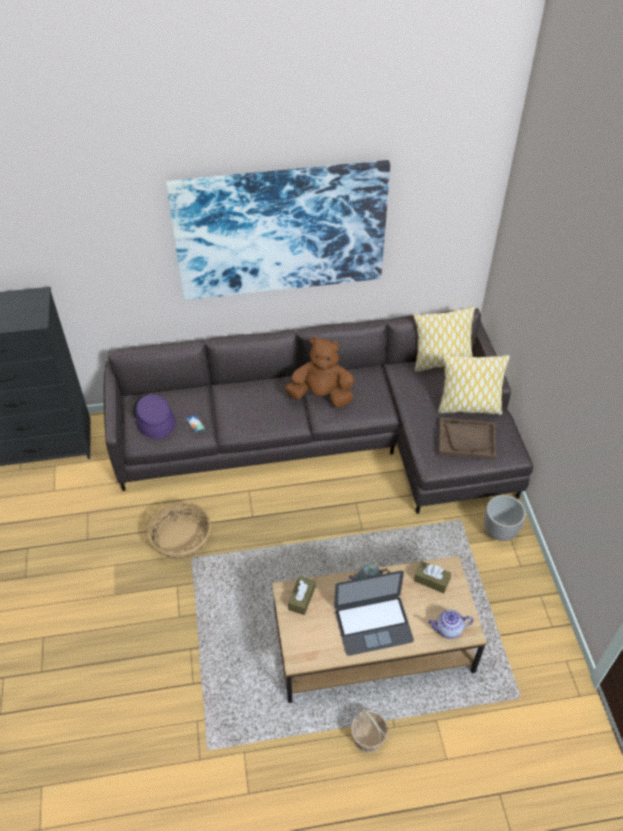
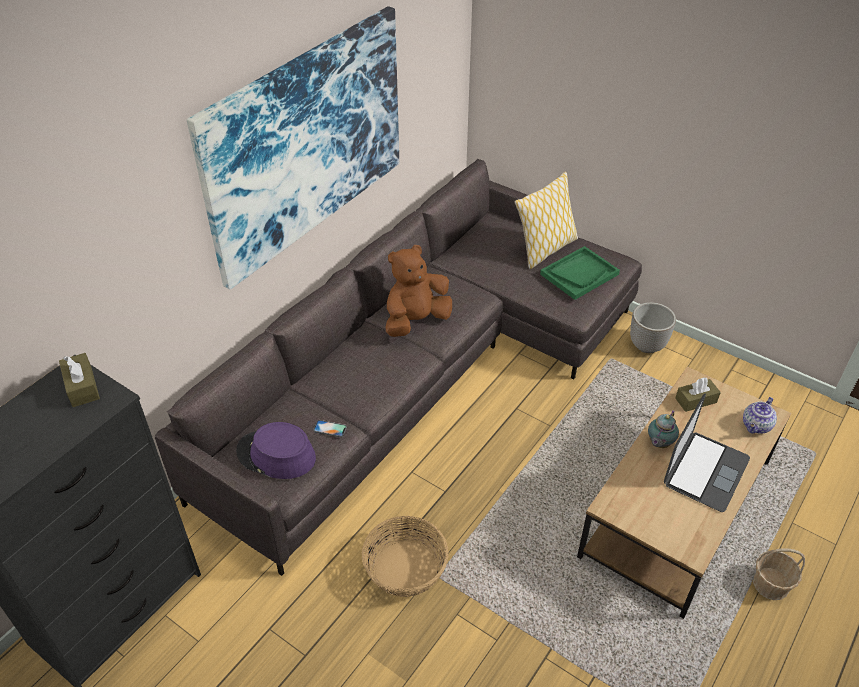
camera: 45 degrees left, 5 degrees down
(301, 598) = (627, 500): brown tissue box -> brown tissue box (82, 387)
(440, 361) = (475, 230): pillow -> none
(467, 440) = (579, 274): brown tray -> green tray

